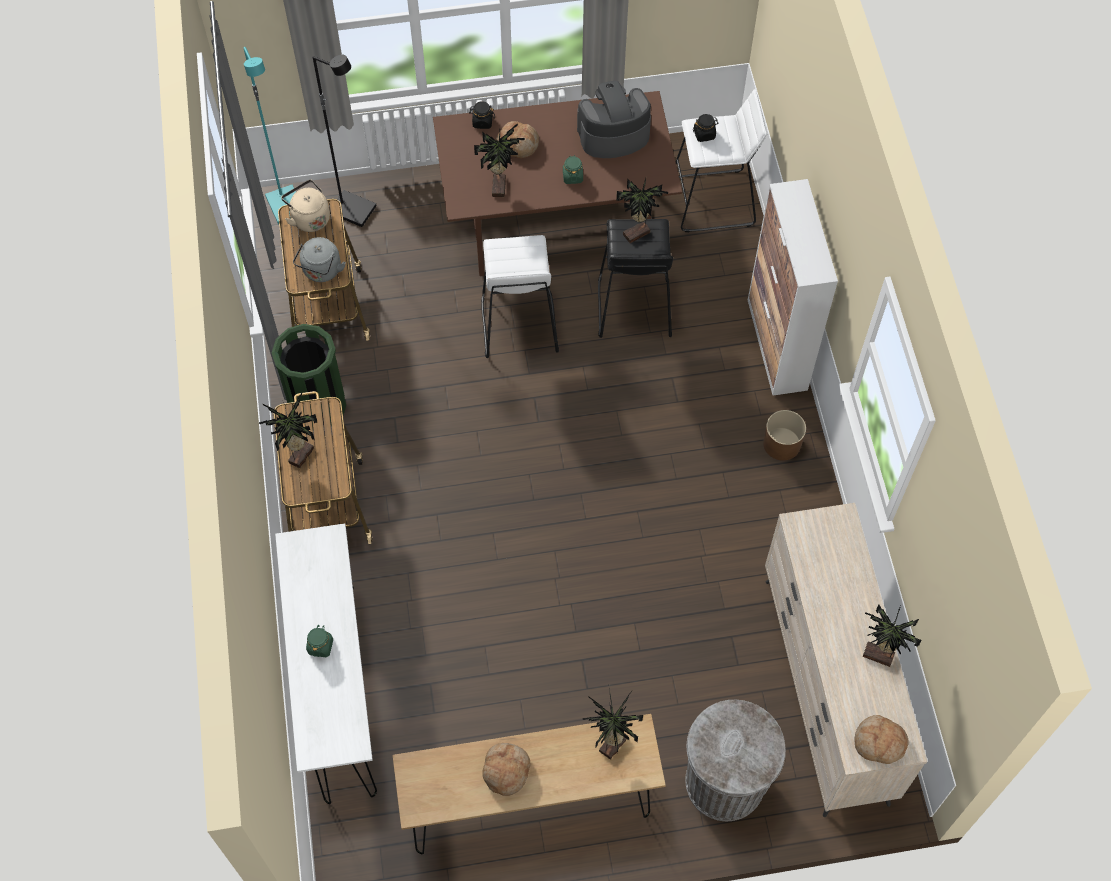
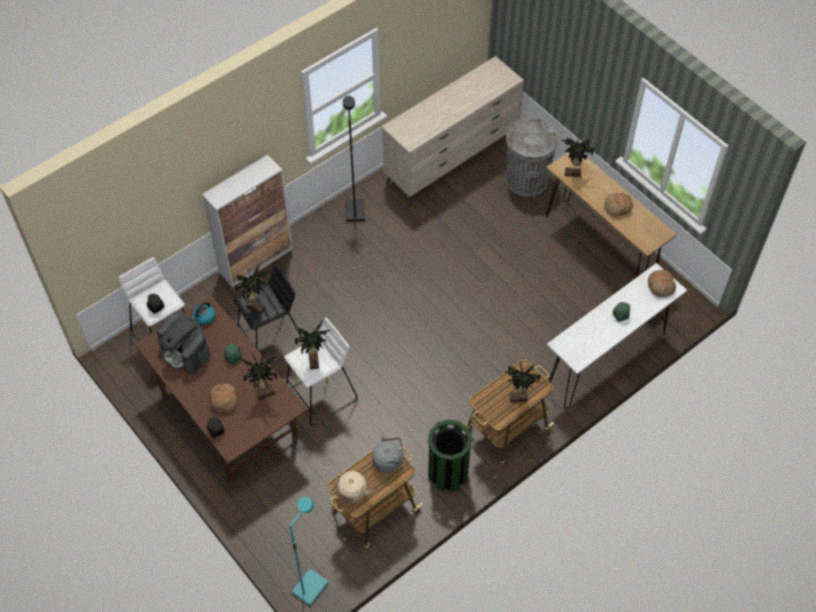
camera: 120 degrees left, 5 degrees down
(354, 209) = (288, 541): black floor lamp -> black floor lamp (354, 211)
(652, 171) = (204, 317): none -> kettle
(782, 444) = (321, 232): brown planter -> none
(878, 657) = (458, 88): potted plant -> potted plant (315, 361)
(879, 743) = (500, 74): bread -> bread (661, 286)

